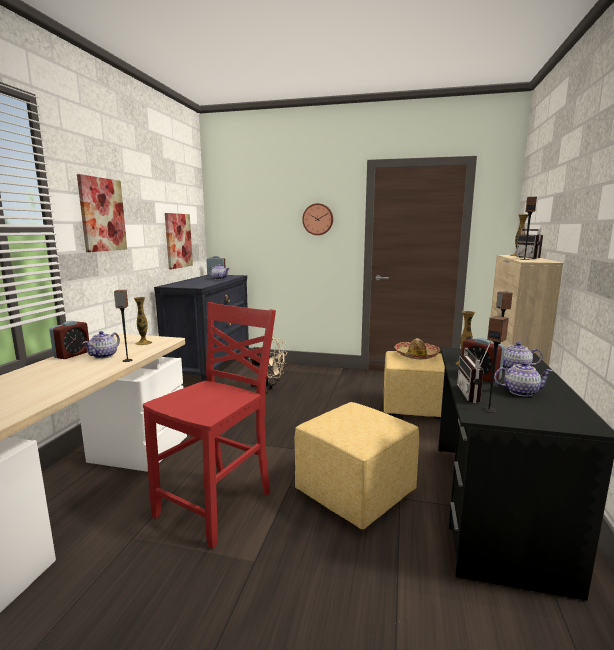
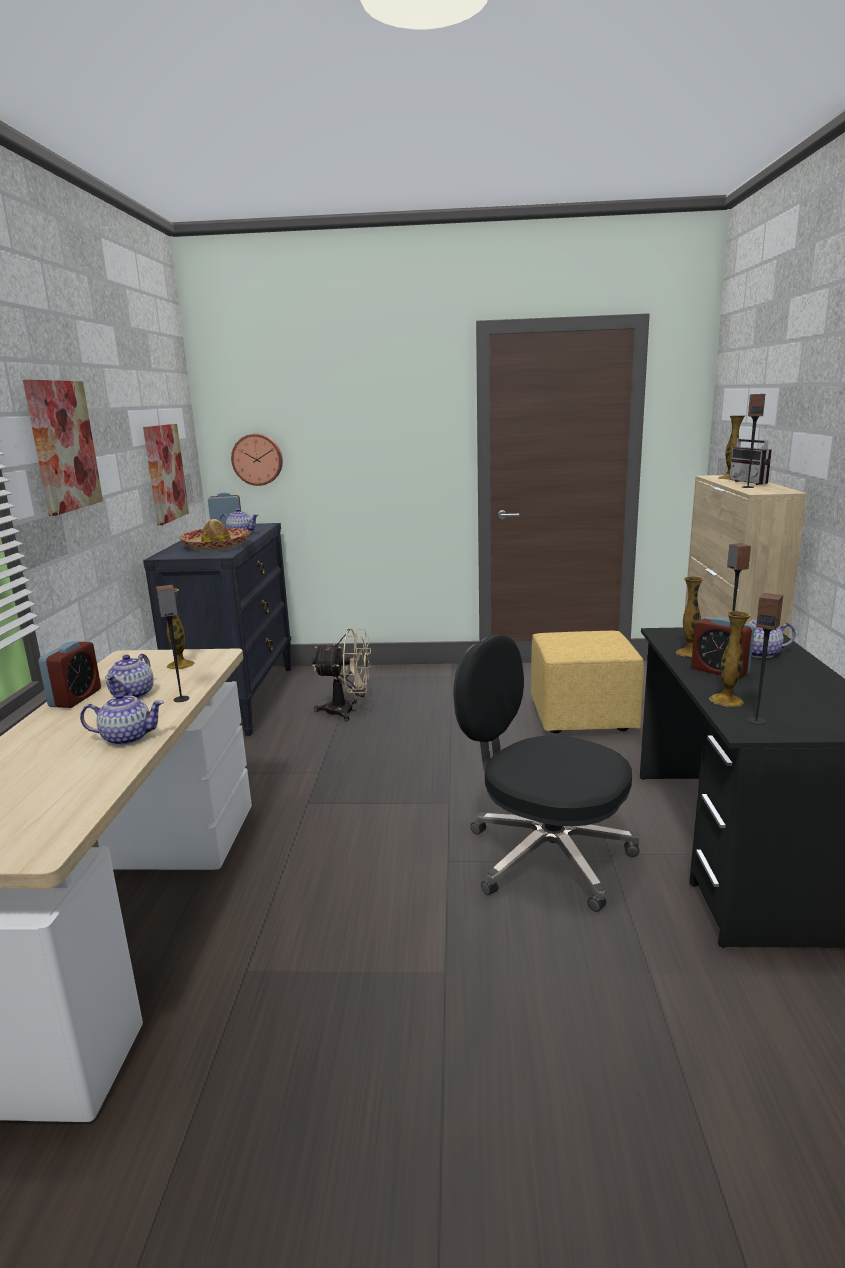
camera: 10 degrees left, 5 degrees up
(217, 504) = (352, 902): red chair -> none
(318, 219) = (398, 422): wall clock -> wall clock (257, 459)
(354, 492) = (545, 856): yellow ottoman -> black office chair
(416, 355) = (583, 637): hat -> hat (216, 546)
(474, 395) = (726, 700): radio -> vase
(520, 392) = (782, 689): teapot -> teapot (126, 738)

